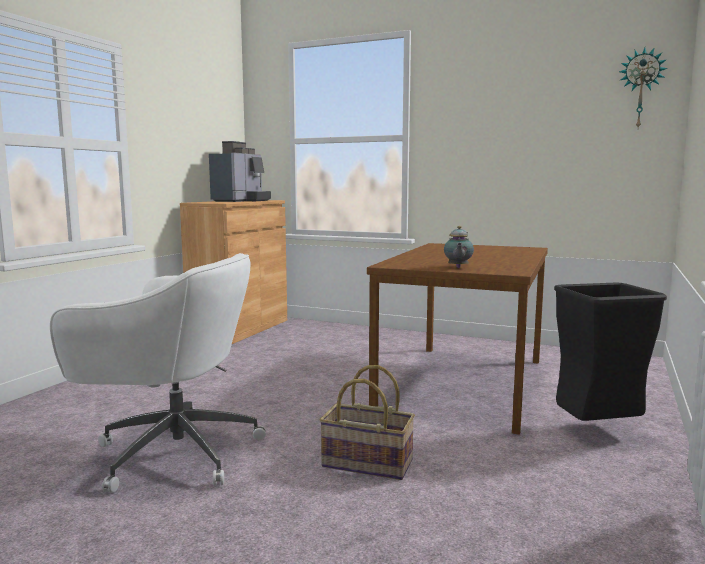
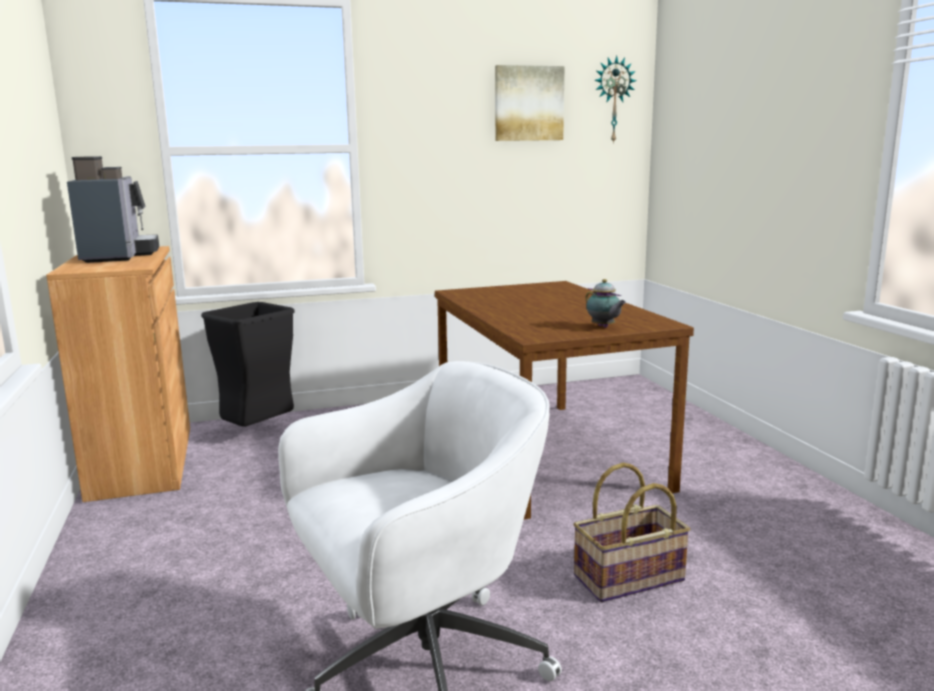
camera: 40 degrees left, 5 degrees up
(551, 97) = (528, 103): none -> picture
(598, 431) = (719, 465): black trash can -> black trash can (259, 433)

